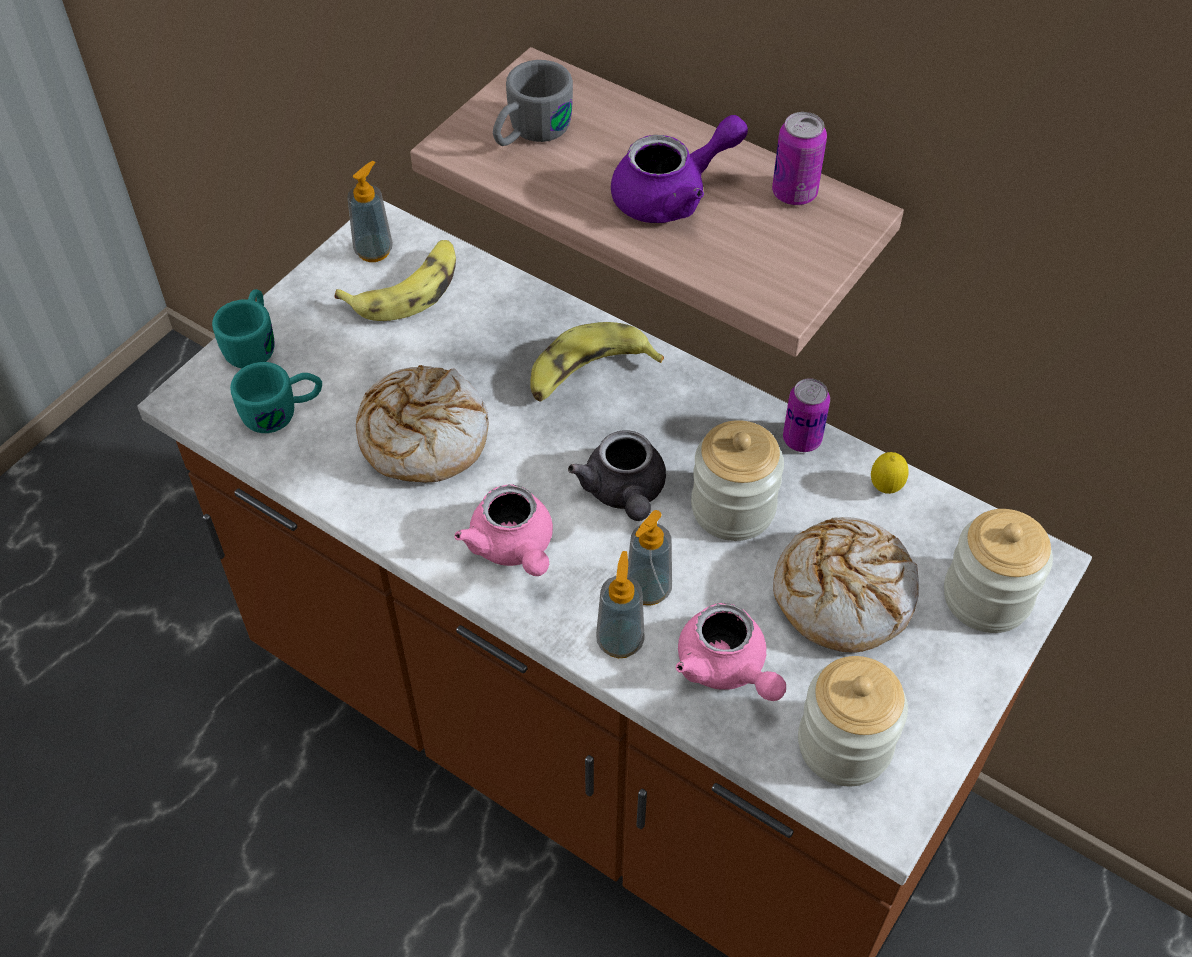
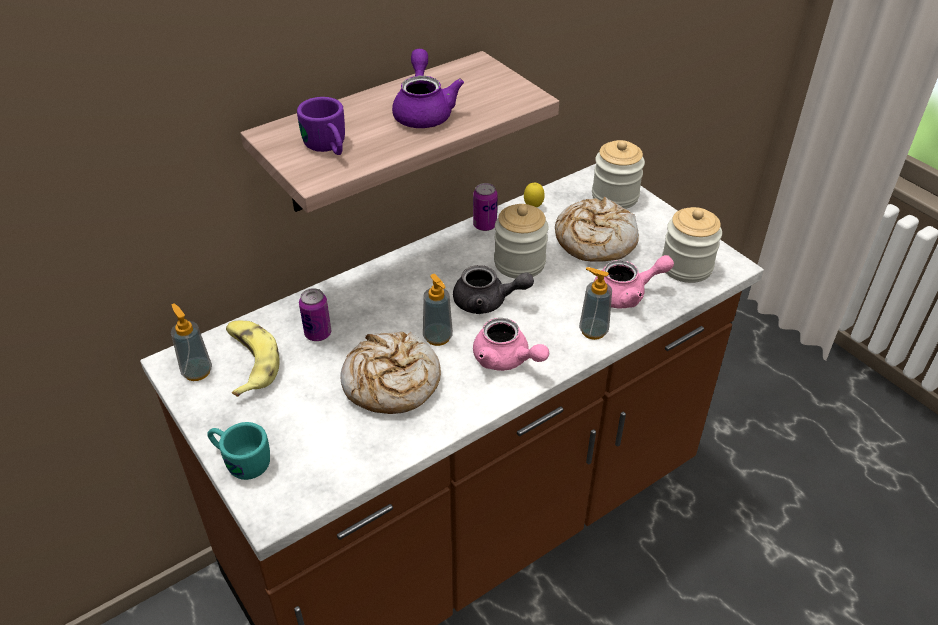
camera: 70 degrees left, 10 degrees down
(283, 411) = (323, 455): turquoise mug -> none
(513, 548) = (506, 360): pink teapot -> pink teapot turned 45 degrees clockwise
(529, 134) = (329, 148): grey mug -> purple mug
(588, 374) = (385, 294): banana -> none
(648, 589) = (561, 310): soap dispenser -> soap dispenser (437, 337)
(794, 193) = (449, 75): can -> can (318, 334)

